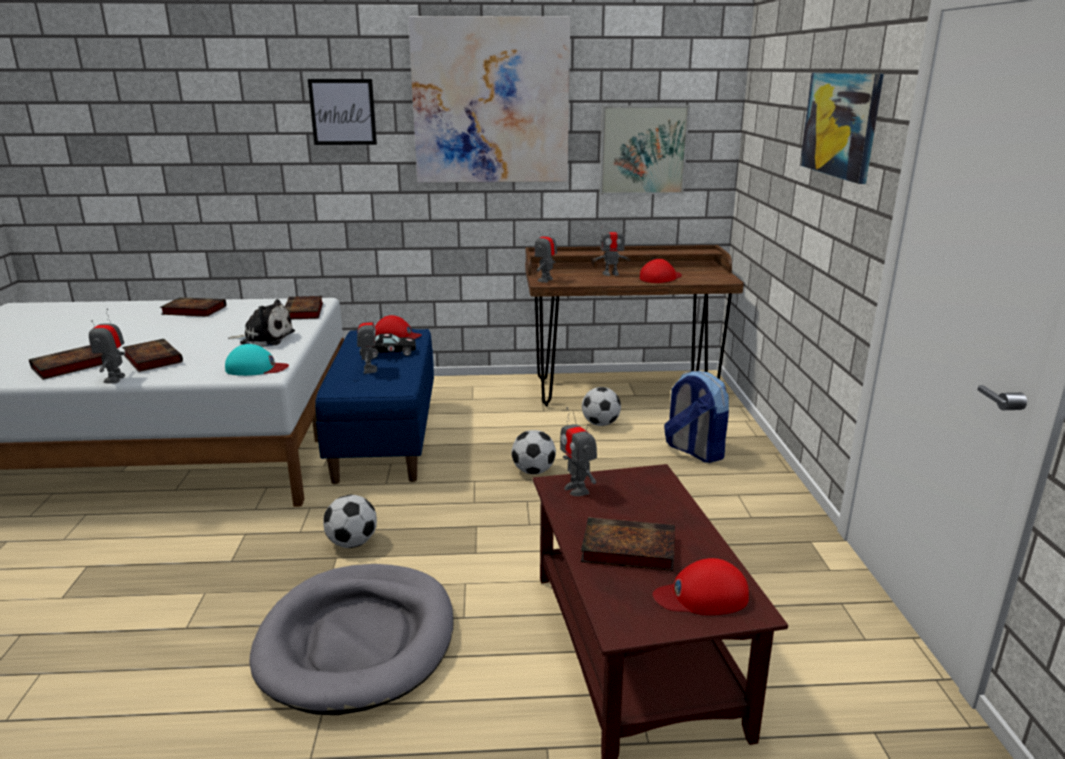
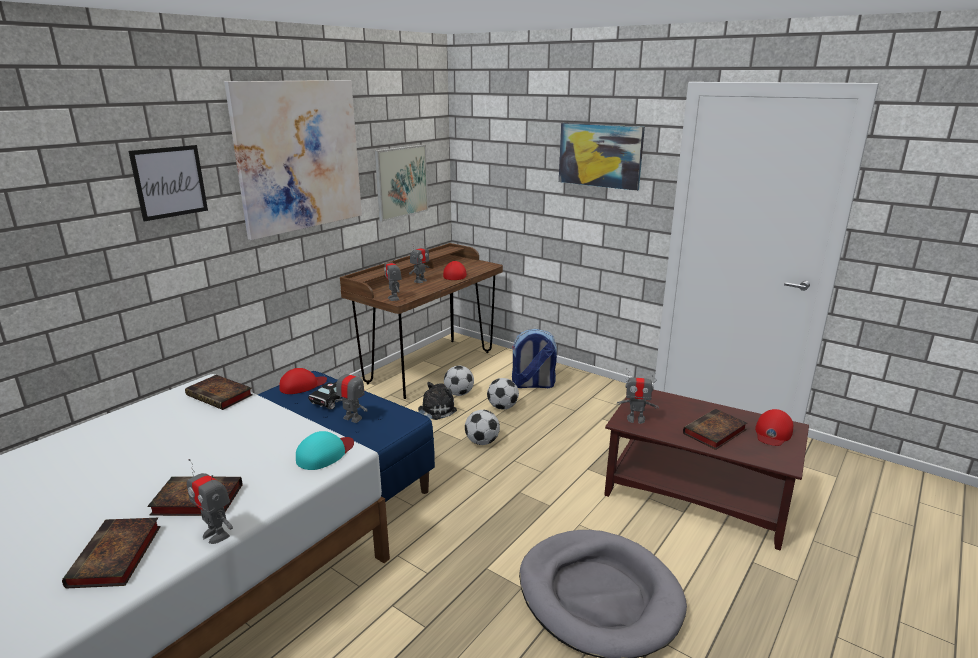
camera: 50 degrees left, 0 degrees up
(192, 311) = (87, 445): book -> none
(265, 338) = (255, 430): plush toy -> plush toy (434, 411)
(352, 543) = (476, 553): football -> football (502, 407)

